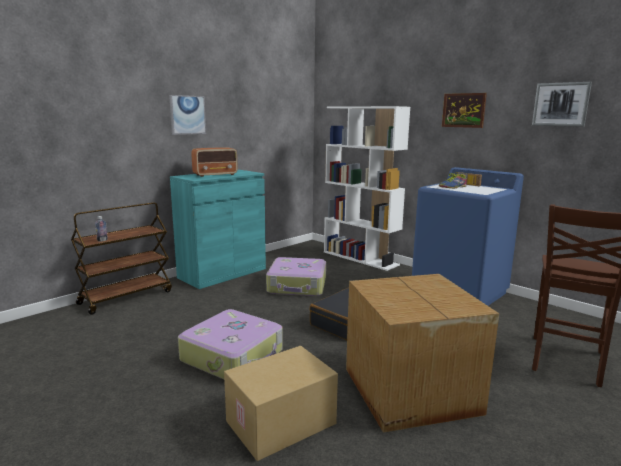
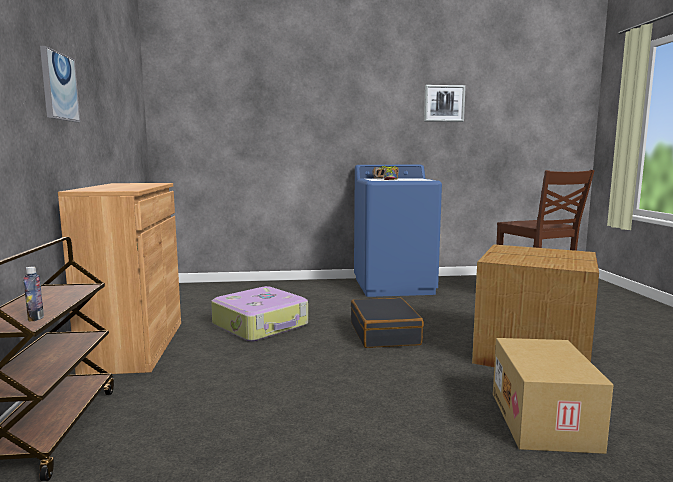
camera: 50 degrees left, 5 degrees down
(215, 175) = (123, 186): radio -> none
(222, 273) = (135, 346): turquoise cabinet -> brown cabinet
(233, 356) = (377, 404): suitcase -> none
(361, 258) = (256, 285): white bookcase -> none
(463, 110) = (358, 107): picture -> none

